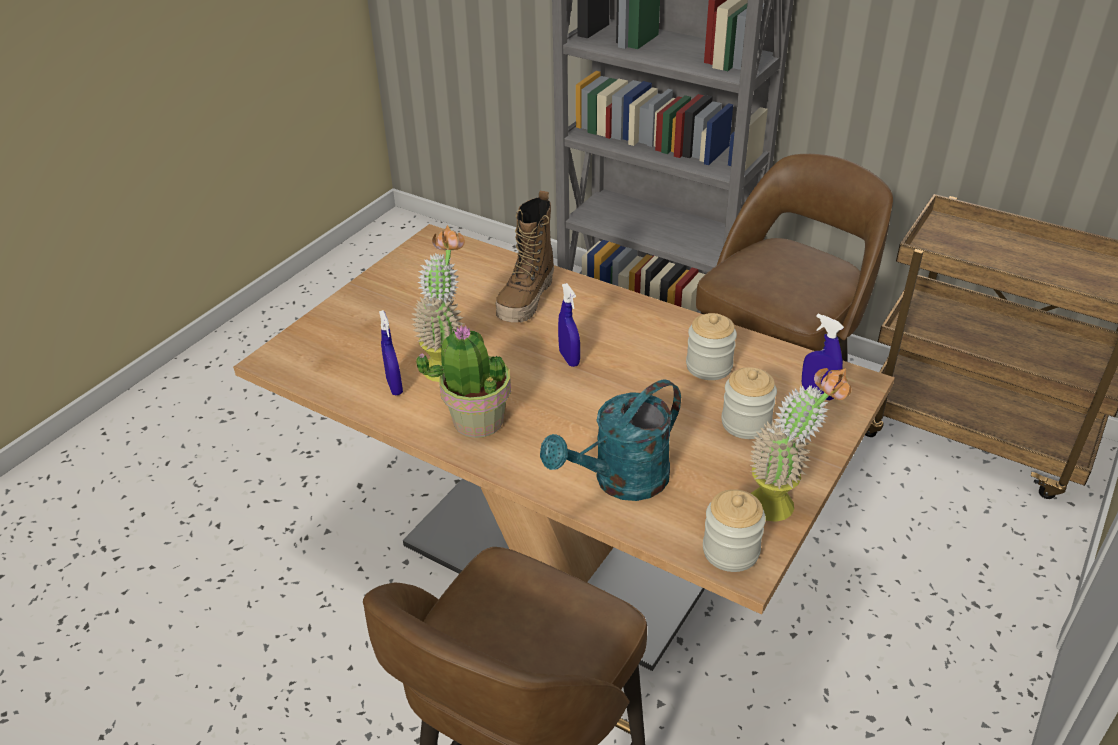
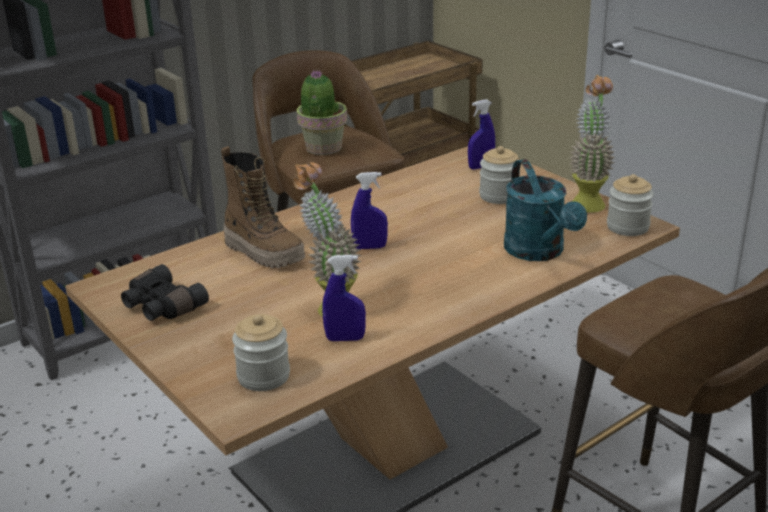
camera: 70 degrees left, 10 degrees down
(413, 277) = (161, 306): none -> black binoculars
(477, 420) = (426, 302): potted plant -> potted plant (323, 148)
(709, 366) = (423, 195): jar -> jar (263, 376)

